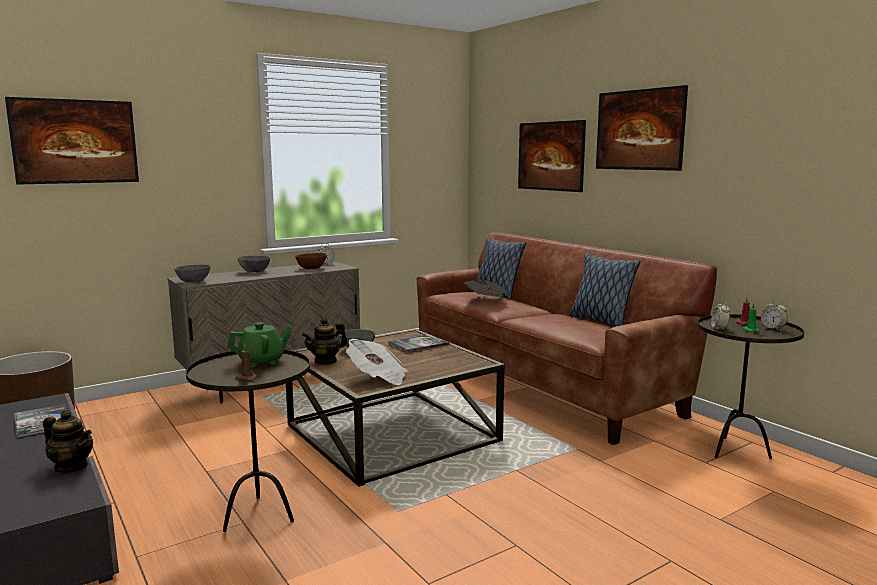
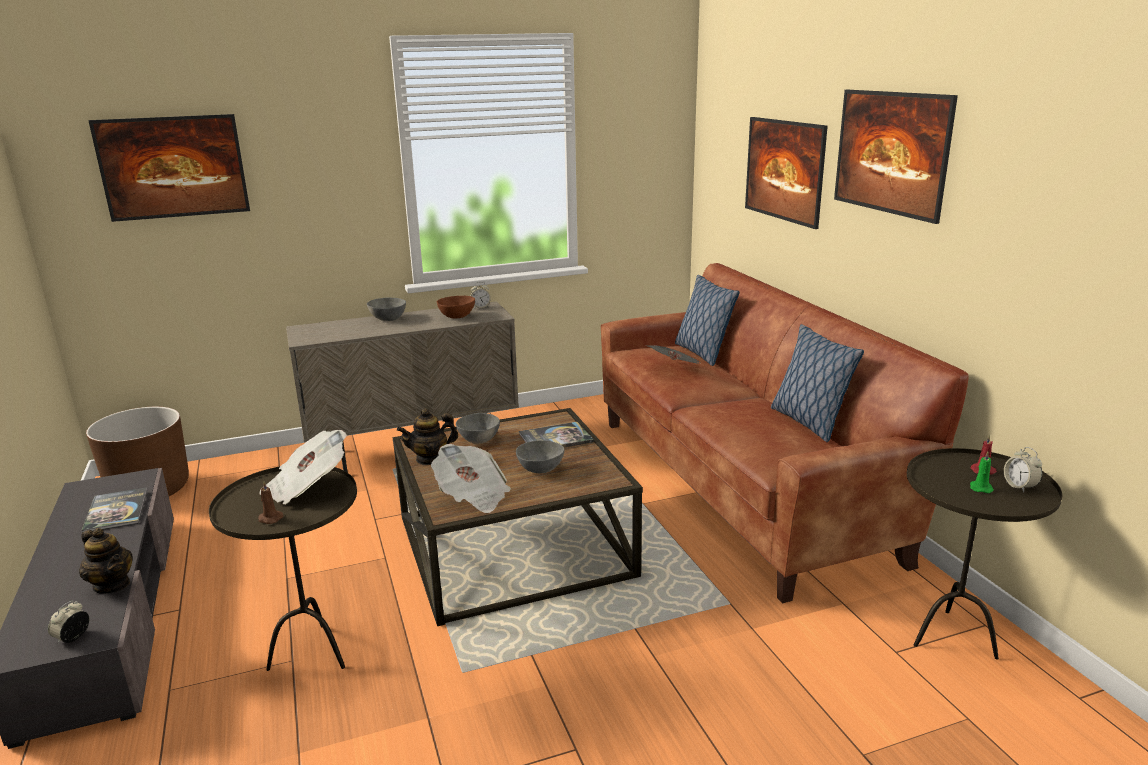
camera: 15 degrees right, 10 degrees up
(194, 282) = (307, 337): grey bowl -> grey bowl (541, 470)
(261, 361) = (306, 487): green teapot -> newspaper
(719, 328) = (935, 479): alarm clock -> alarm clock (73, 638)

